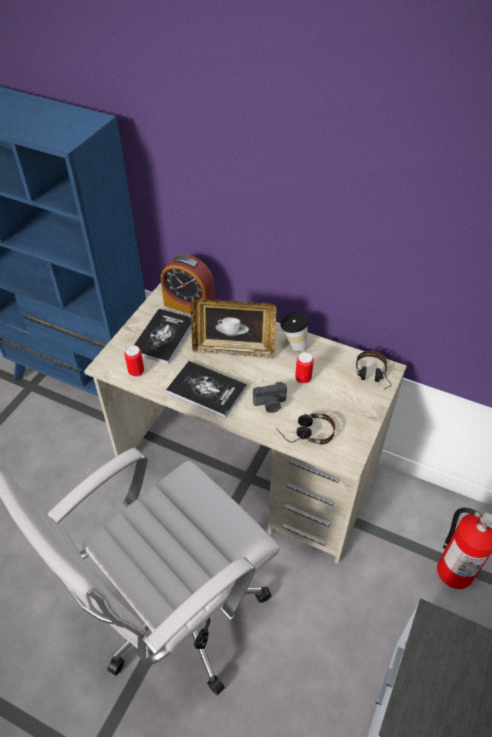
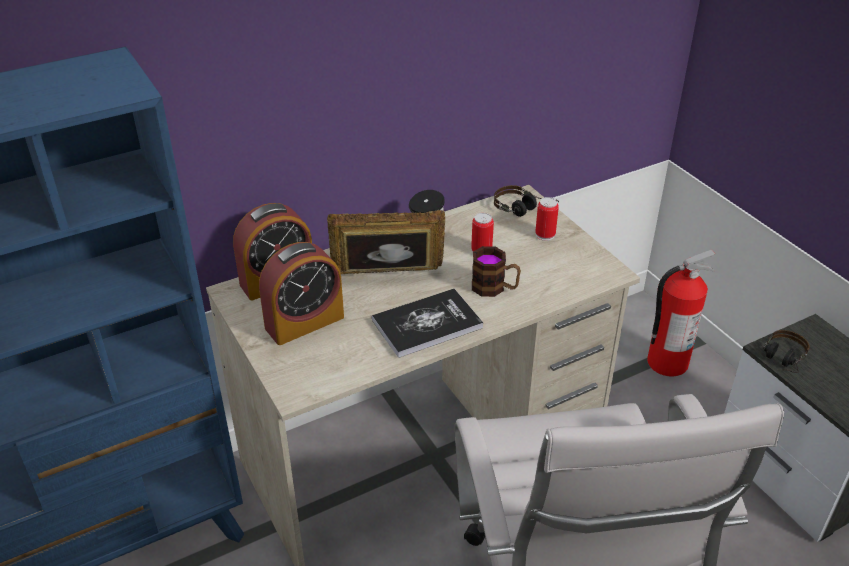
camera: 55 degrees left, 10 degrees down
(136, 372) = (337, 368): can -> can (545, 235)
(163, 337) = (304, 322): book -> alarm clock
(234, 349) = (387, 278): picture frame -> picture frame turned 135 degrees counterclockwise
(270, 404) = (494, 288): camera -> mug
(305, 433) = (554, 283): headphones -> headphones (781, 361)

